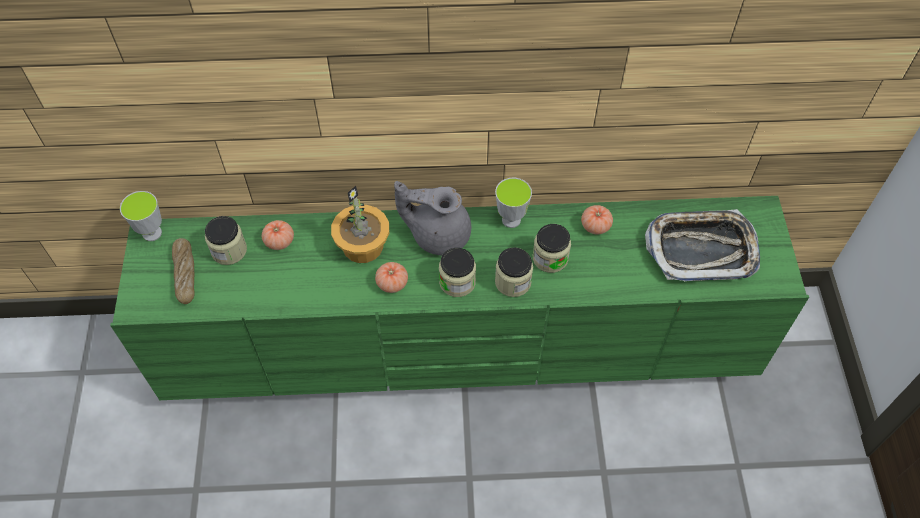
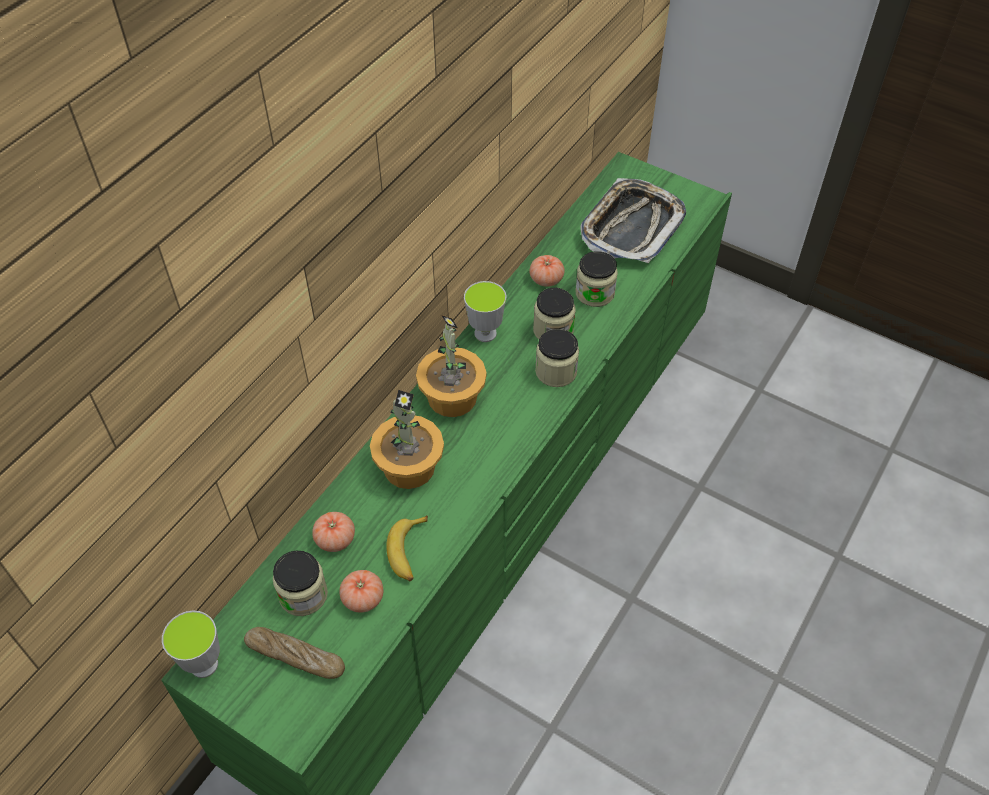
camera: 55 degrees left, 5 degrees down
(297, 286) = (409, 552): none -> banana
(392, 283) = (477, 467): tomato -> tomato (363, 598)
(438, 234) = (451, 398): grey teapot -> potted plant
(457, 282) = (520, 413): jar -> jar (595, 293)

